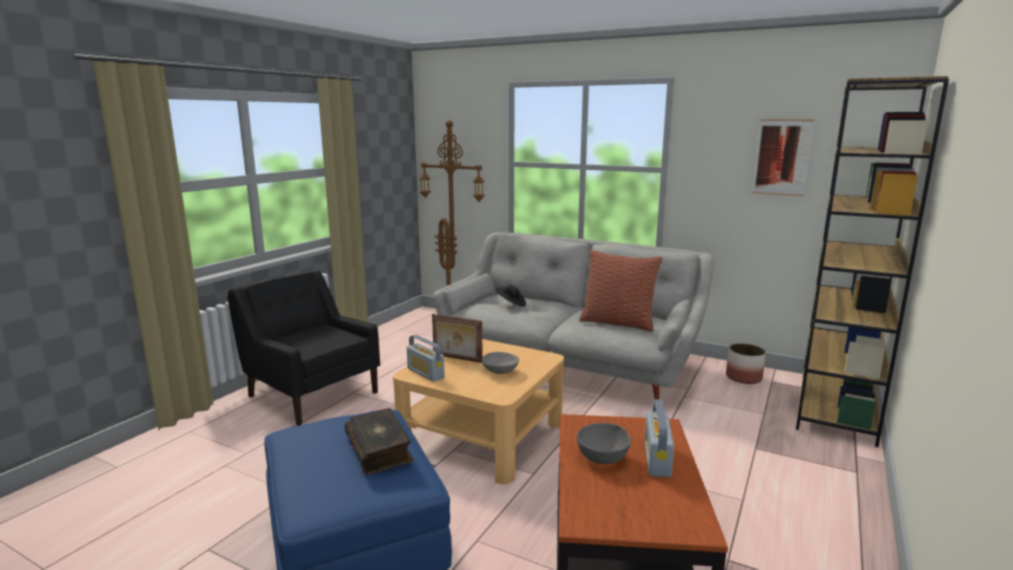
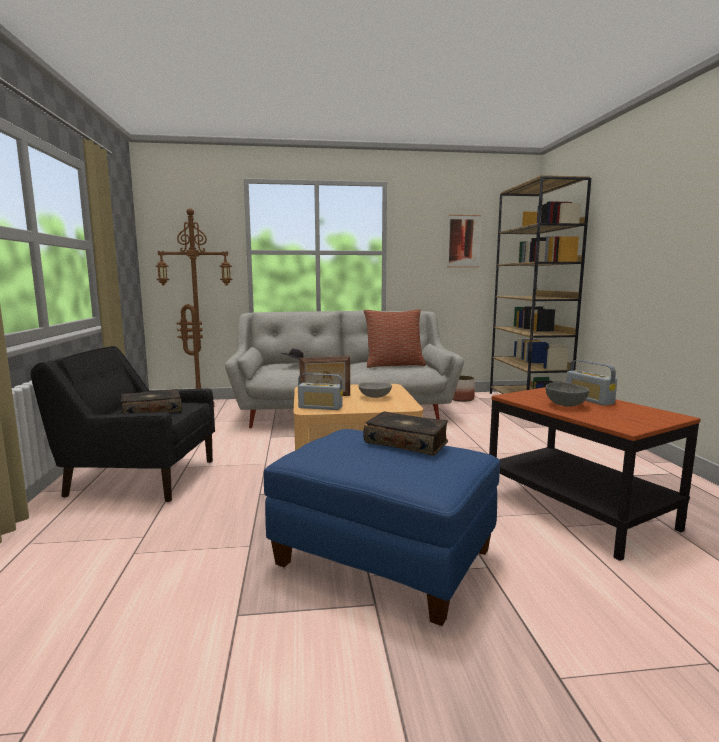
camera: 35 degrees left, 5 degrees down
(315, 339) = (152, 410): none -> book

